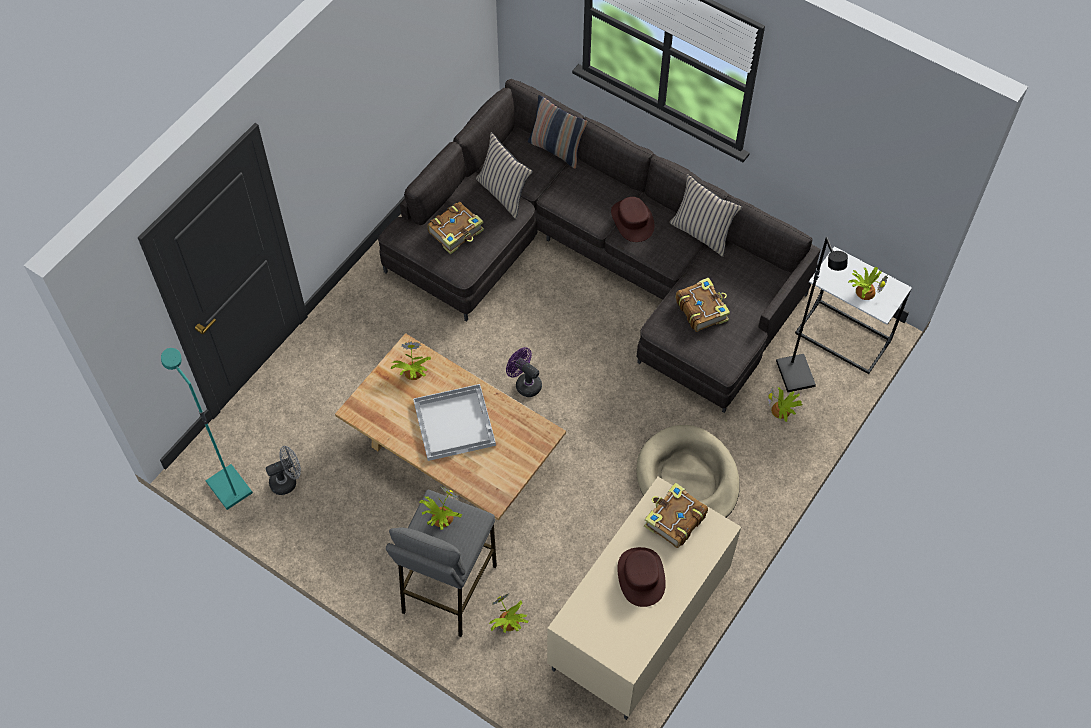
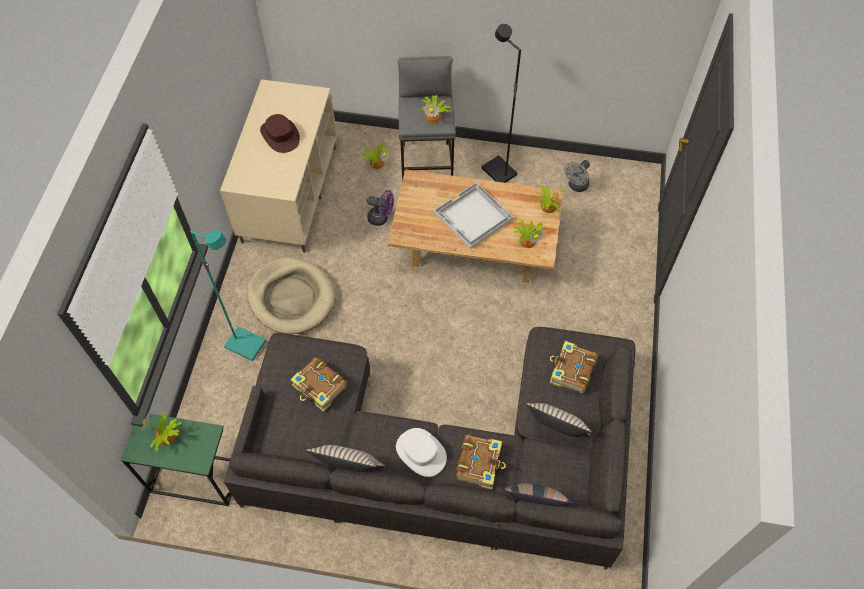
camera: 155 degrees right, 0 degrees up
(228, 488) = (611, 167): turquoise floor lamp -> turquoise floor lamp (246, 344)
(525, 383) = (451, 320): purple fan -> purple fan (381, 218)
(632, 220) = (420, 452): brown hat -> white hat
(674, 520) = (271, 177): book -> book (479, 463)
(782, 411) = (233, 382): potted plant -> potted plant (547, 206)
(796, 374) = (229, 420): black floor lamp -> black floor lamp (498, 172)
(843, 336) = (195, 477): white side table -> green side table

